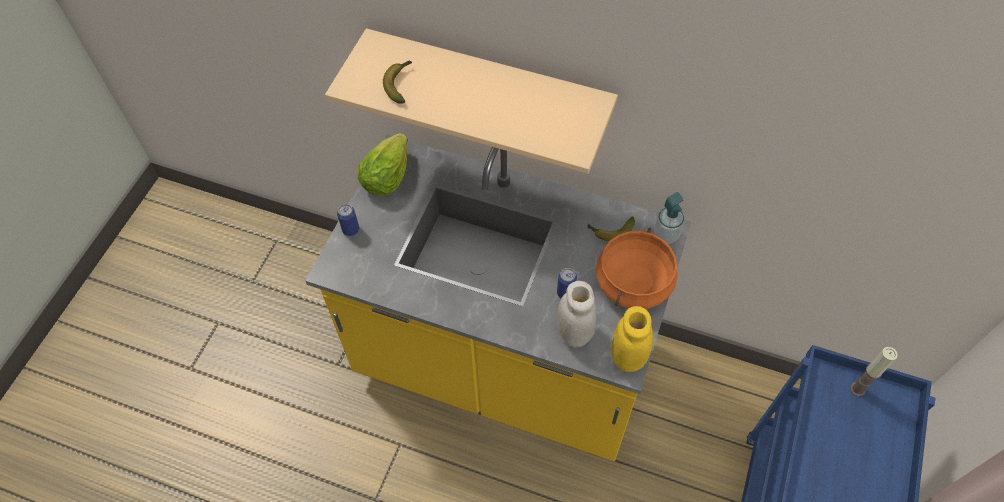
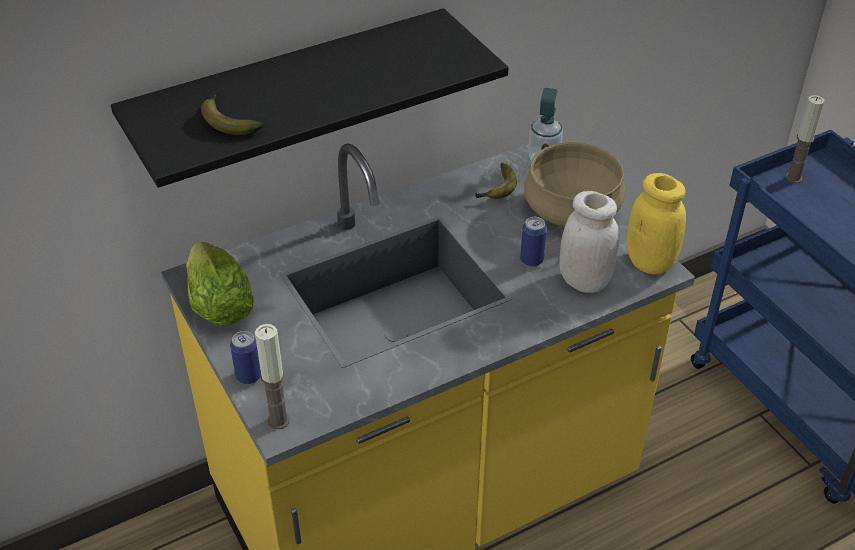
camera: 50 degrees left, 15 degrees down
(333, 266) = (278, 420): none -> candle
(489, 87) = (290, 97): beige shelf -> black shelf
(633, 282) = (571, 209): orange cooking pot -> beige cooking pot

